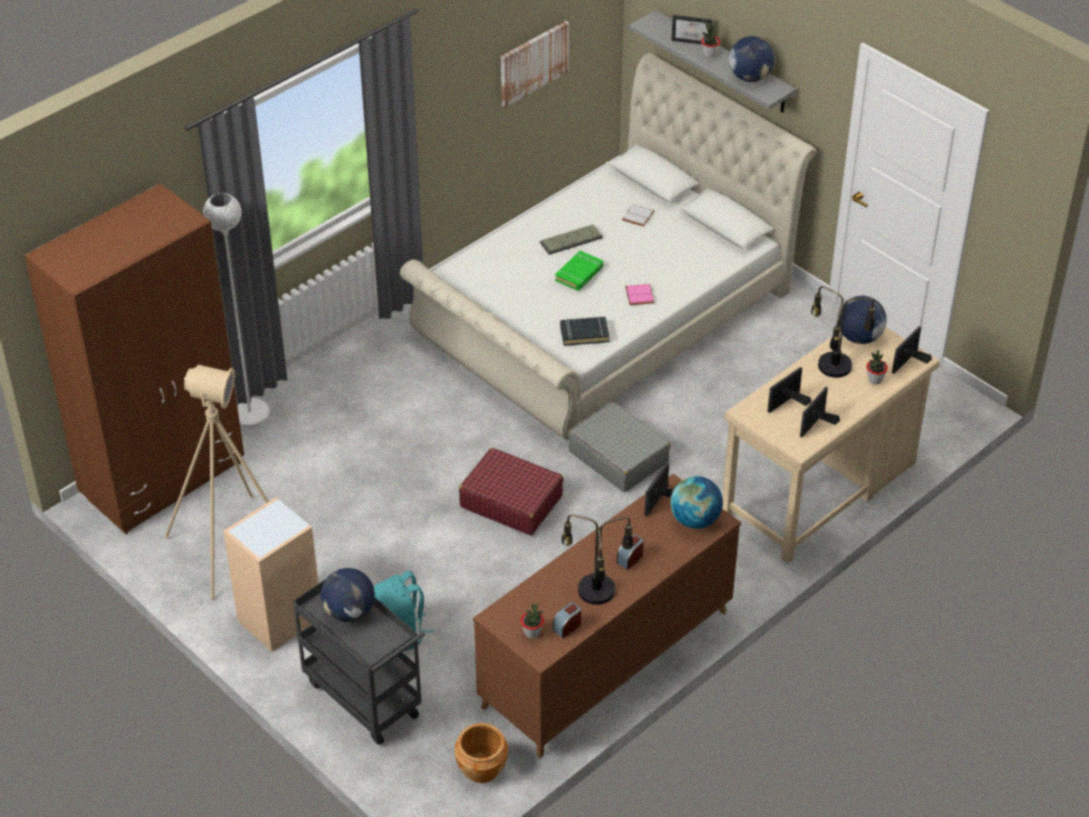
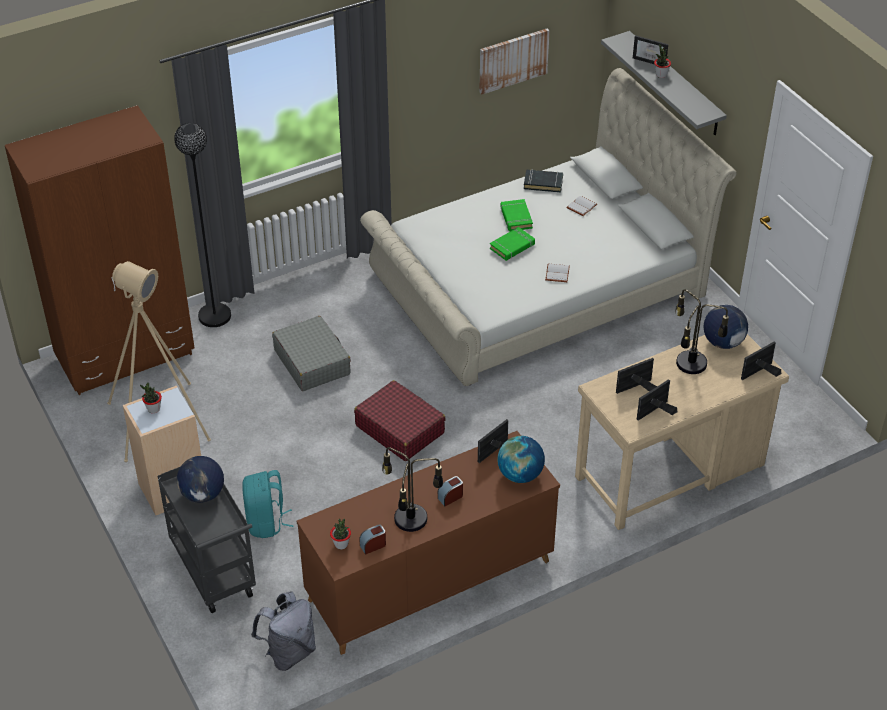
camera: 15 degrees right, 0 degrees up
(249, 414) = (214, 316): white floor lamp -> black floor lamp
(481, 768) = (289, 652): brown planter -> grey backpack
(571, 241) = (516, 218): keyboard -> green book
(584, 334) = (497, 298): black book -> black book (543, 183)
(618, 456) = (504, 409): grey suitcase -> grey suitcase (312, 362)
(638, 295) = (556, 273): pink book -> white book
(750, 77) = (689, 99): globe -> none
(874, 380) = (723, 382): potted plant -> potted plant (153, 409)

